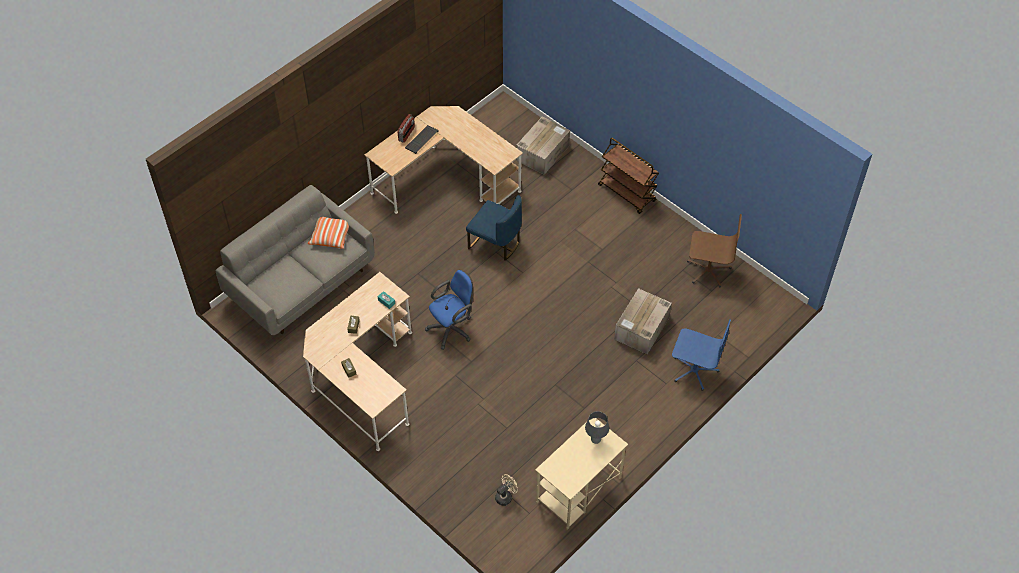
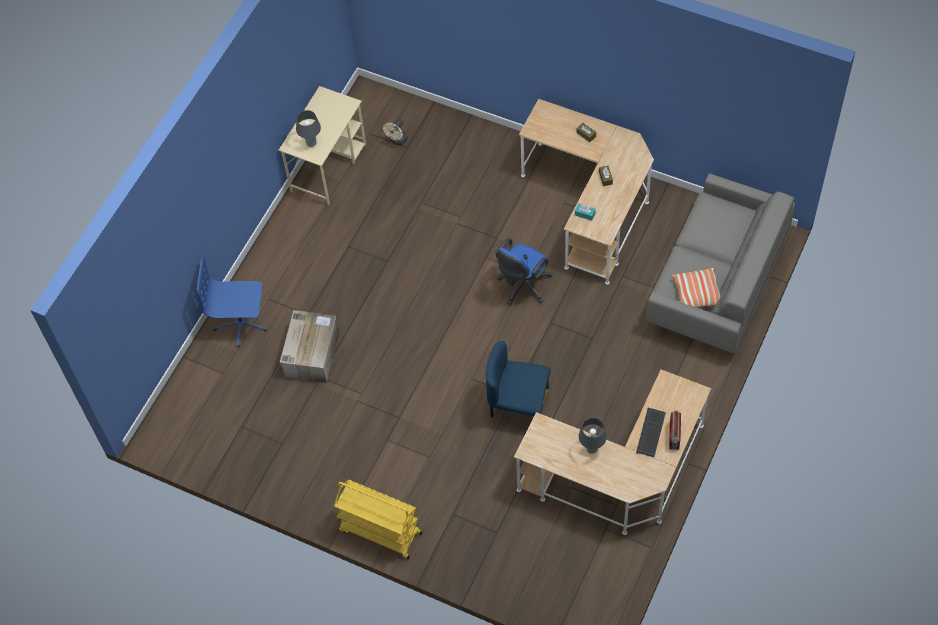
camera: 165 degrees right, 5 degrees up
(466, 142) = (592, 449): none -> grey table lamp
(543, 152) = (511, 561): cardboard box -> none
(627, 193) = (380, 532): brown cart -> yellow cart
(708, 270) = (251, 453): brown office chair -> none

